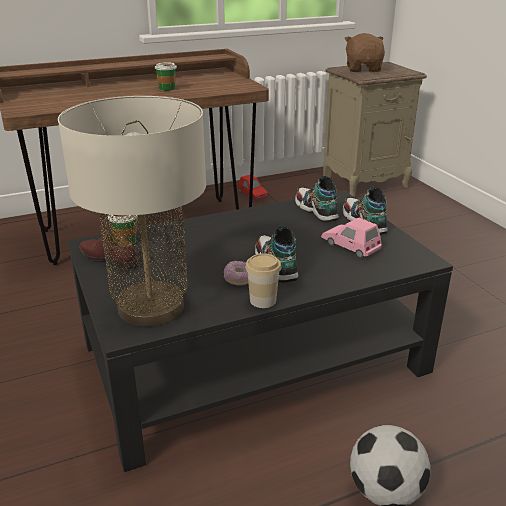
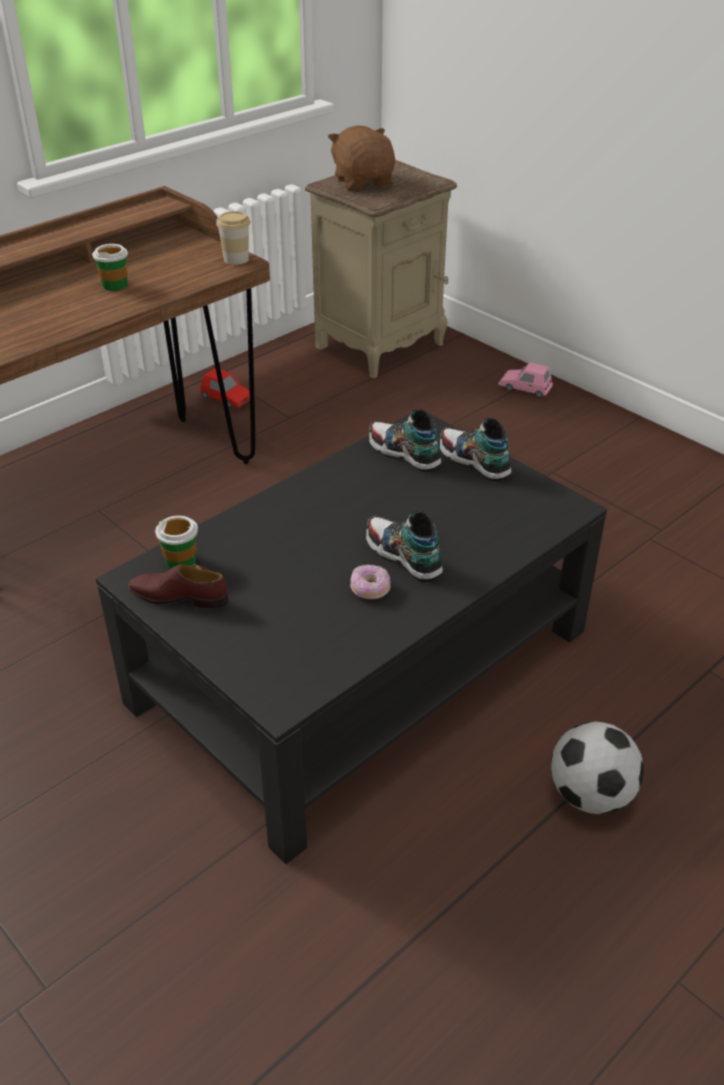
camera: 20 degrees left, 10 degrees up
(151, 307) = (288, 659): table lamp -> none
(263, 300) = (417, 614): cup -> cup (236, 259)
(350, 246) = (476, 504): pink toy car -> pink toy car (525, 388)

